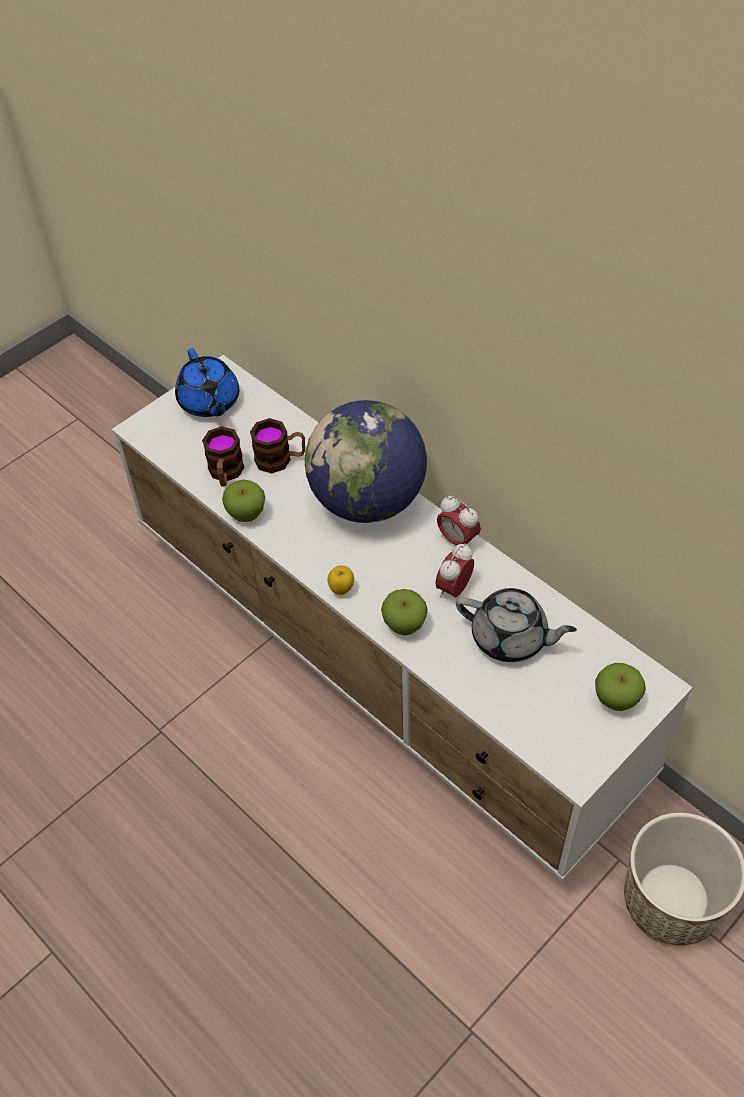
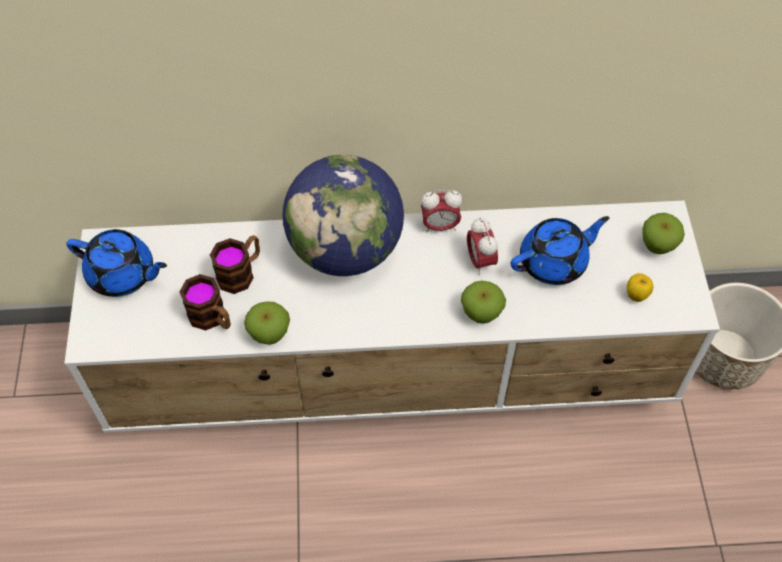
camera: 50 degrees left, 5 degrees up
(341, 589) = (409, 327): apple -> apple (636, 296)
(510, 638) = (554, 262): grey teapot -> blue teapot

